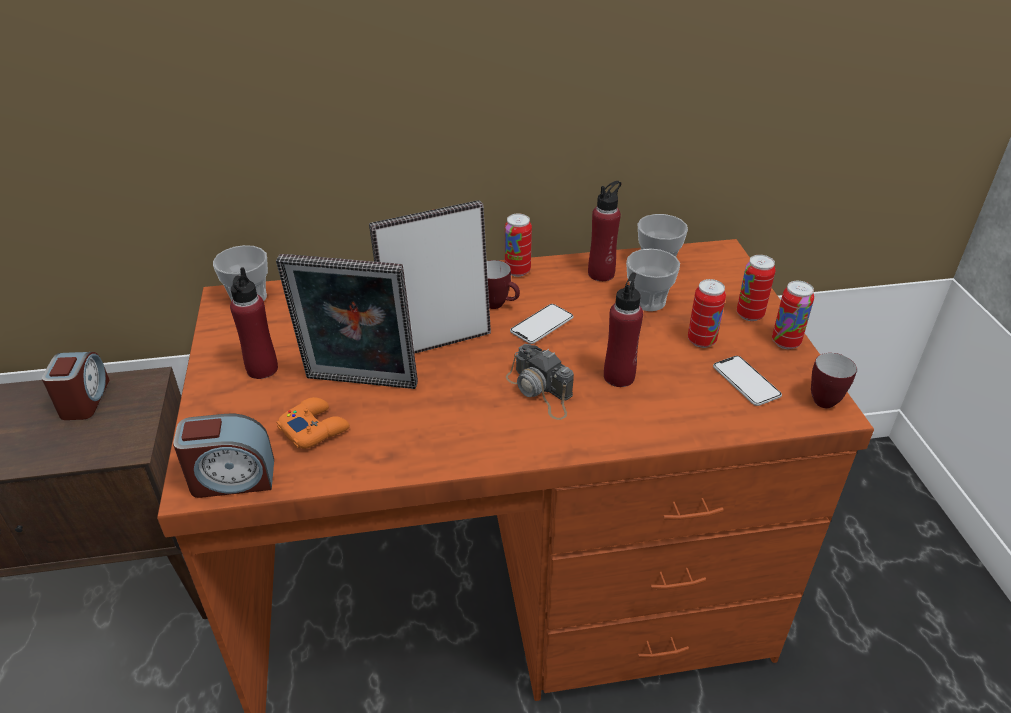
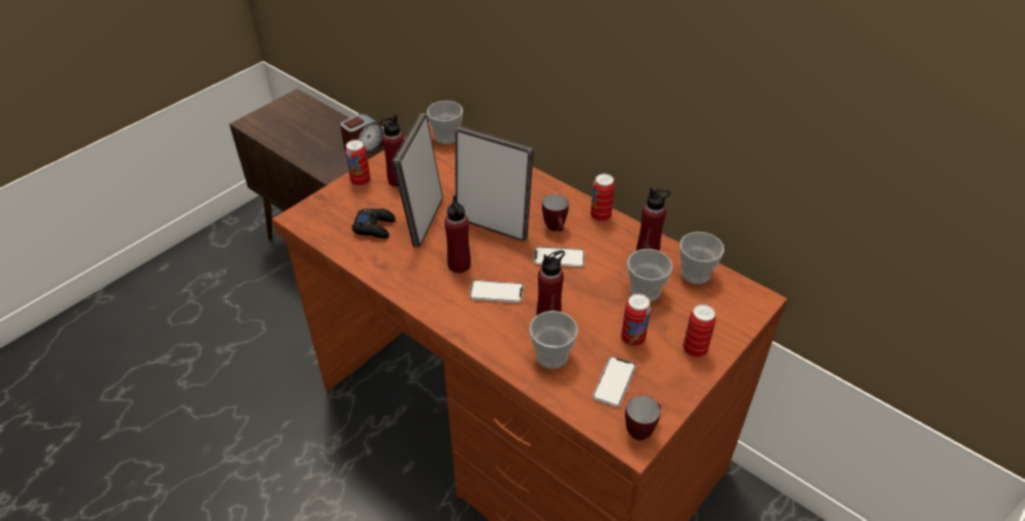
camera: 50 degrees right, 5 degrees up
(232, 479) = (315, 224): alarm clock -> none
(314, 428) = (375, 227): orange game controller -> black game controller
(360, 385) = (423, 221): picture frame -> picture frame turned 45 degrees clockwise
(466, 395) = (459, 265): none -> red bottle
(541, 391) = (496, 292): camera -> phone
(673, 402) = (552, 356): none -> cup
(785, 342) = (685, 383): can -> can (360, 181)

